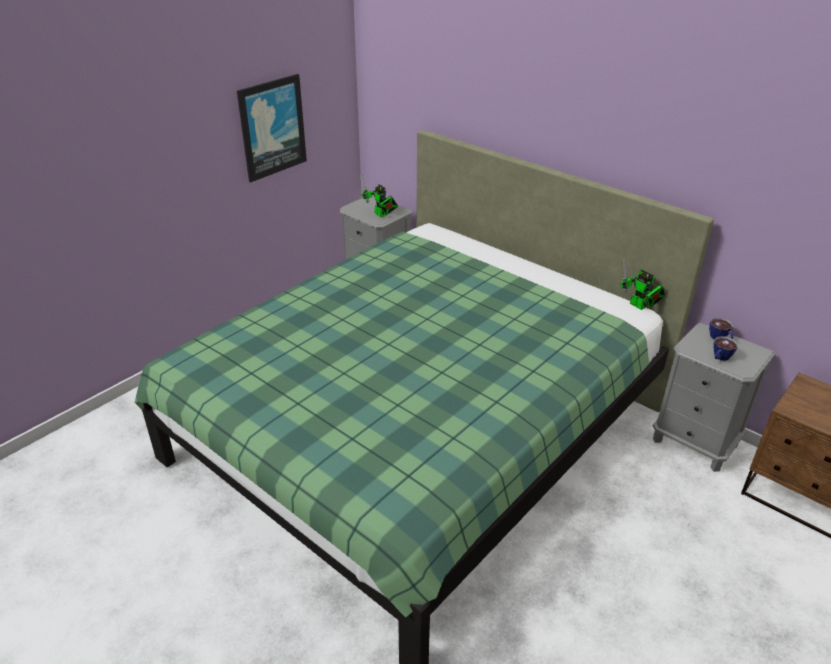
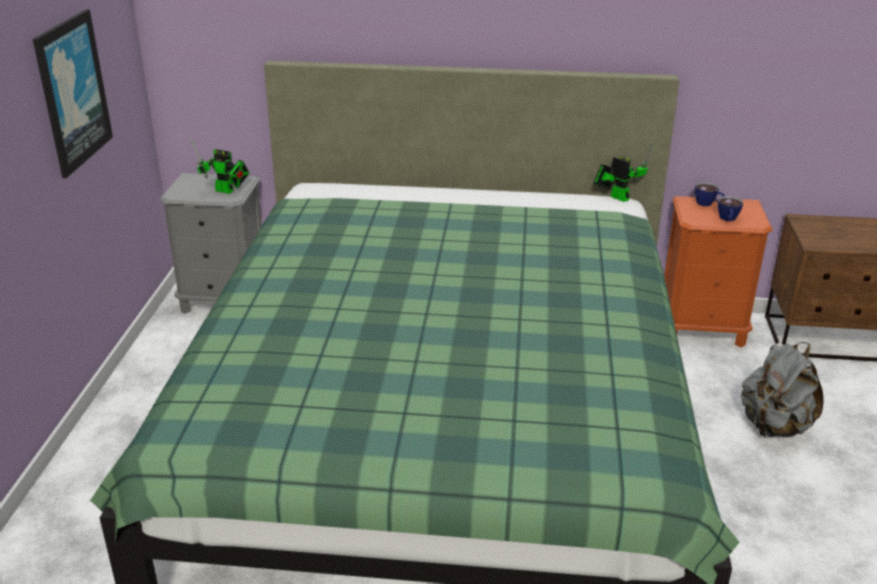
camera: 35 degrees left, 5 degrees down
(640, 306) = (617, 197): toy robot -> toy robot turned 150 degrees counterclockwise
(669, 545) = (774, 426): none -> grey backpack
(695, 442) = (701, 329): grey nightstand -> orange nightstand

